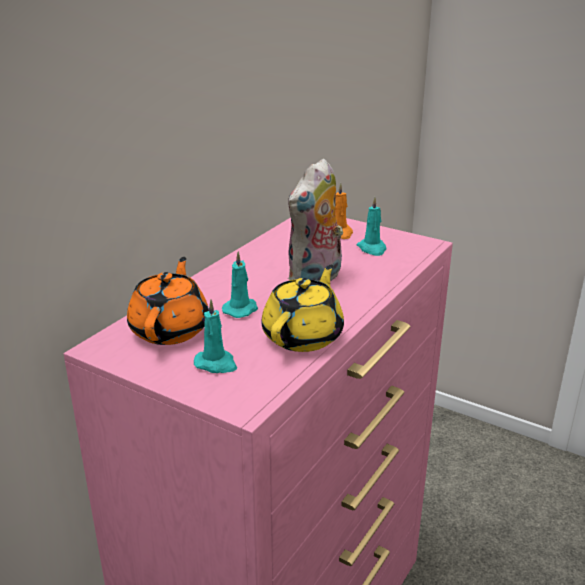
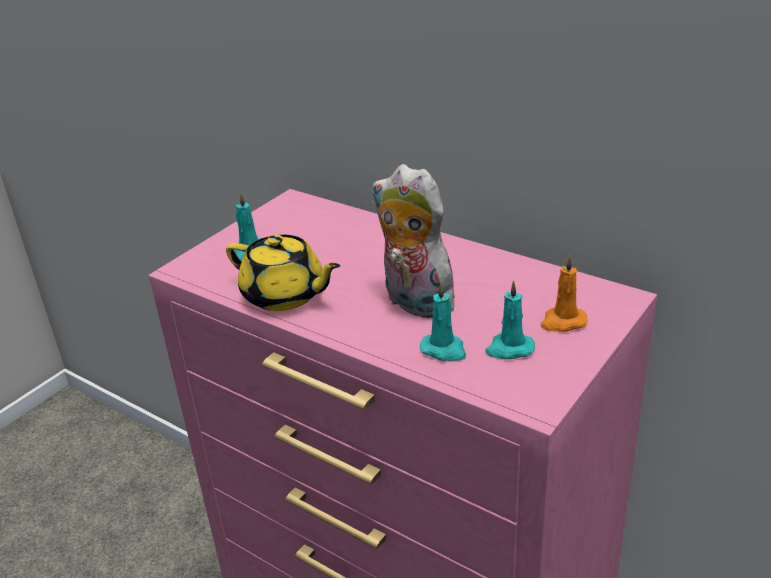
camera: 95 degrees right, 5 degrees up
(171, 329) = (315, 226): orange teapot -> none
(241, 309) = (346, 259): turquoise candle -> turquoise candle (444, 350)

